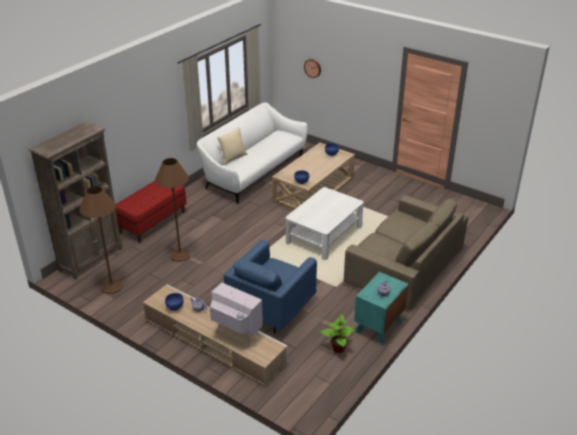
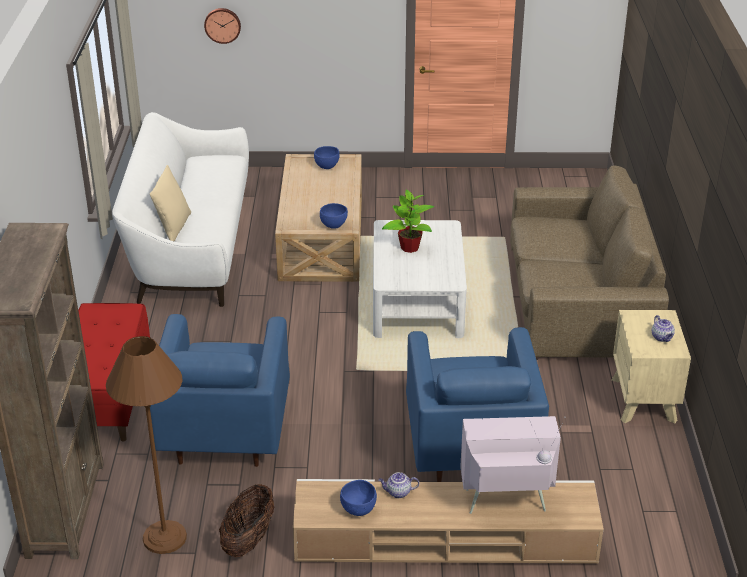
camera: 35 degrees left, 0 degrees up
(140, 303) = (248, 539): none -> basket
(180, 255) = (224, 430): brown floor lamp -> blue armchair
(338, 348) = (628, 457): potted plant -> potted plant (409, 247)
(379, 327) = (644, 400): turquoise nightstand -> beige nightstand

